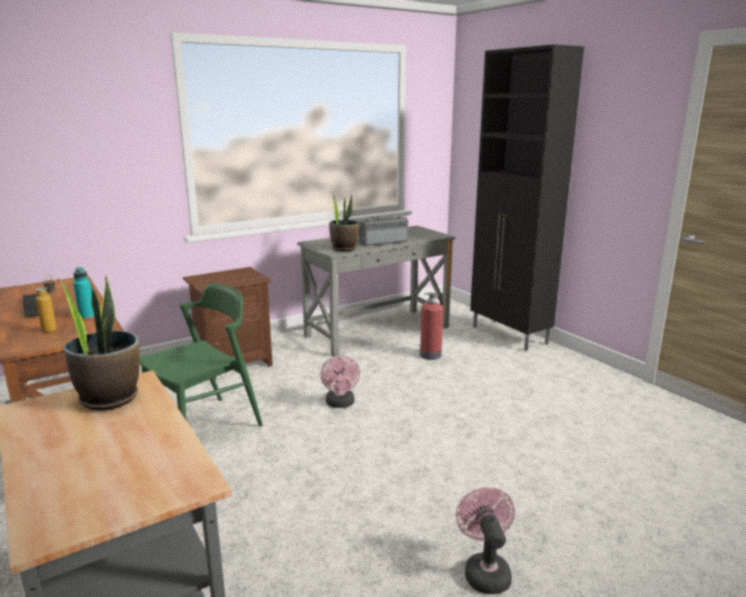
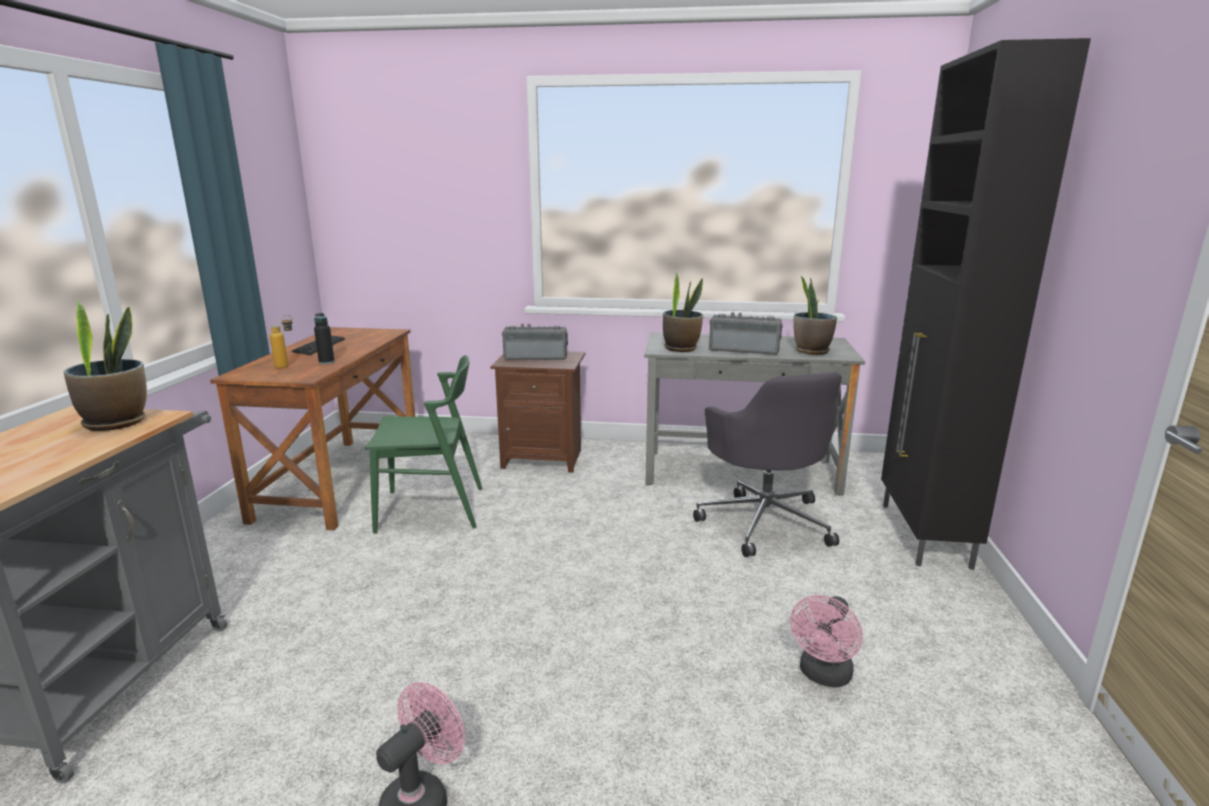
camera: 40 degrees right, 0 degrees up
(87, 316) = (326, 362): turquoise bottle -> black bottle
(222, 278) = (536, 357): none -> radio
(340, 404) = (574, 537): pink fan -> pink fan (823, 676)
(418, 236) = (811, 351): none -> potted plant
(431, 354) = (764, 521): fire extinguisher -> grey office chair

